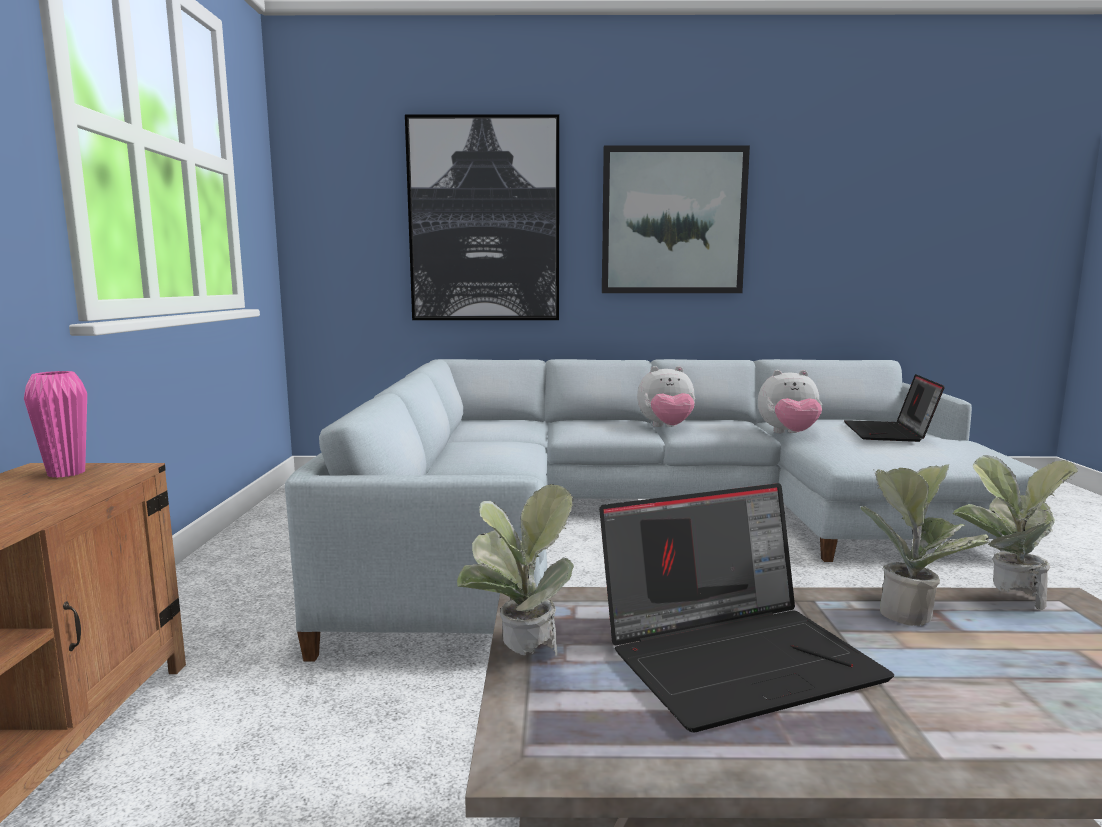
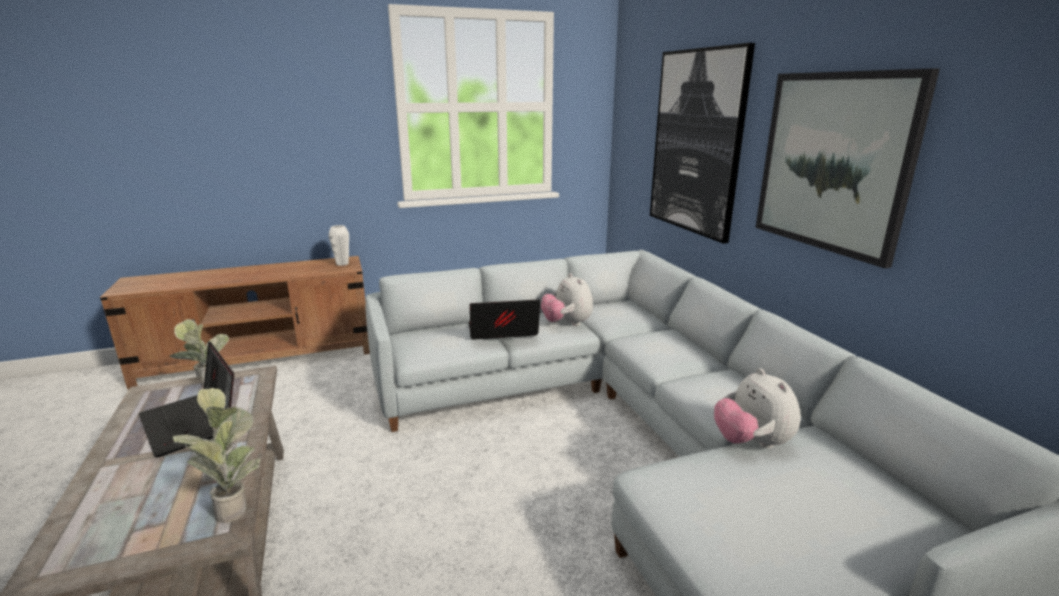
camera: 70 degrees right, 10 degrees up
(66, 473) = (342, 264): pink vase -> white vase
(666, 427) = (698, 374): plush toy -> plush toy (567, 323)
(889, 433) = (815, 514): laptop -> laptop (502, 332)

